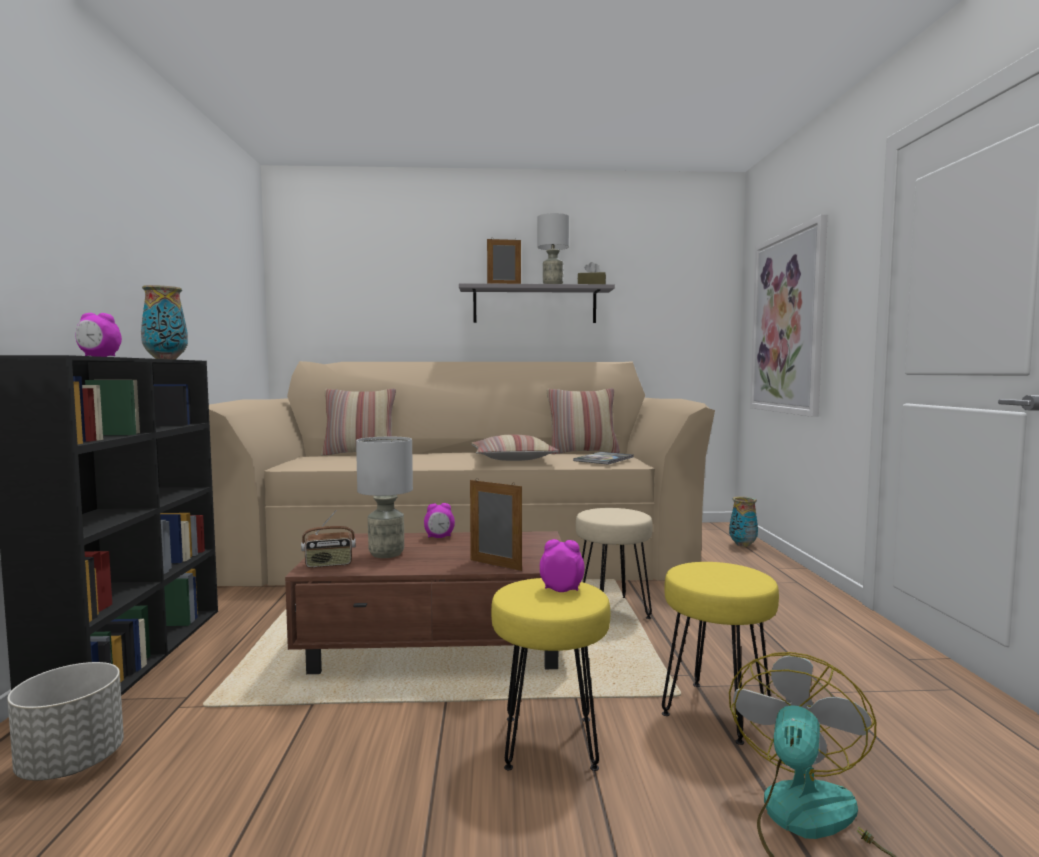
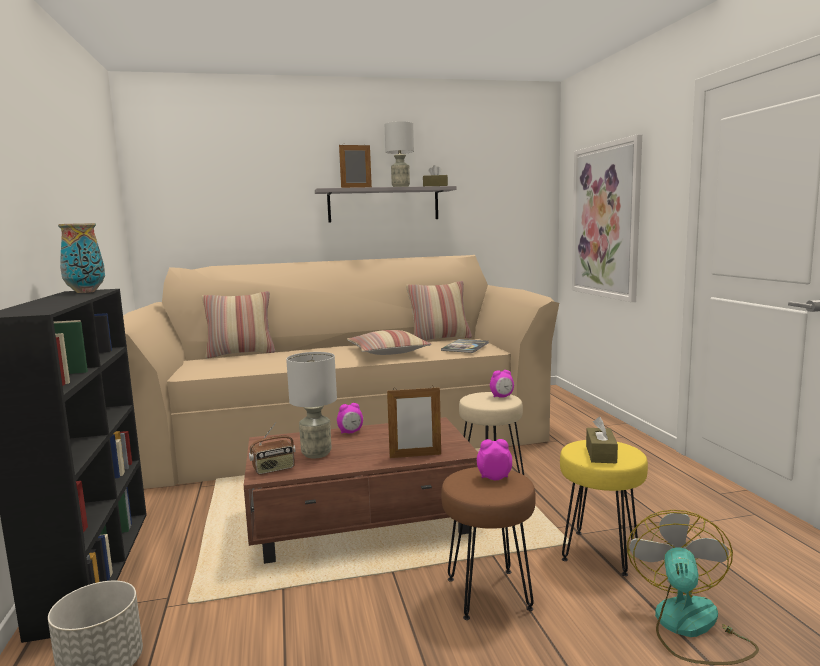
camera: 10 degrees left, 5 degrees up
(99, 356) = (52, 304): alarm clock -> alarm clock (502, 397)
(495, 565) = (415, 456): picture frame -> picture frame turned 150 degrees clockwise
(550, 741) = (489, 593): yellow stool -> brown stool
(715, 577) = (601, 454): none -> brown tissue box
(742, 545) = (571, 406): vase -> none

